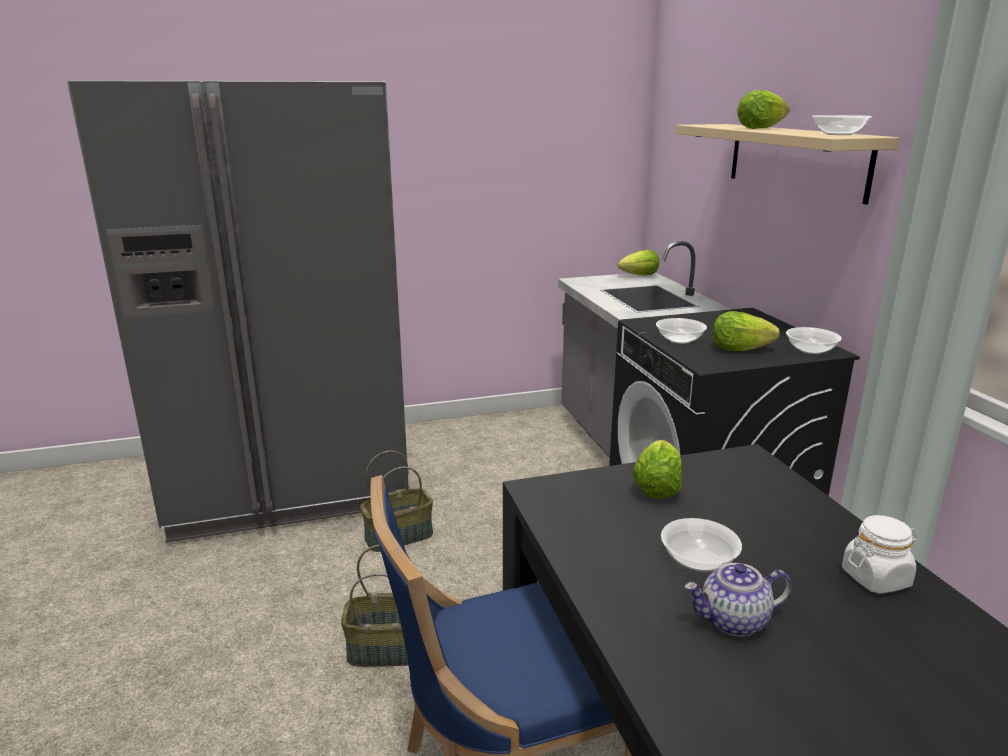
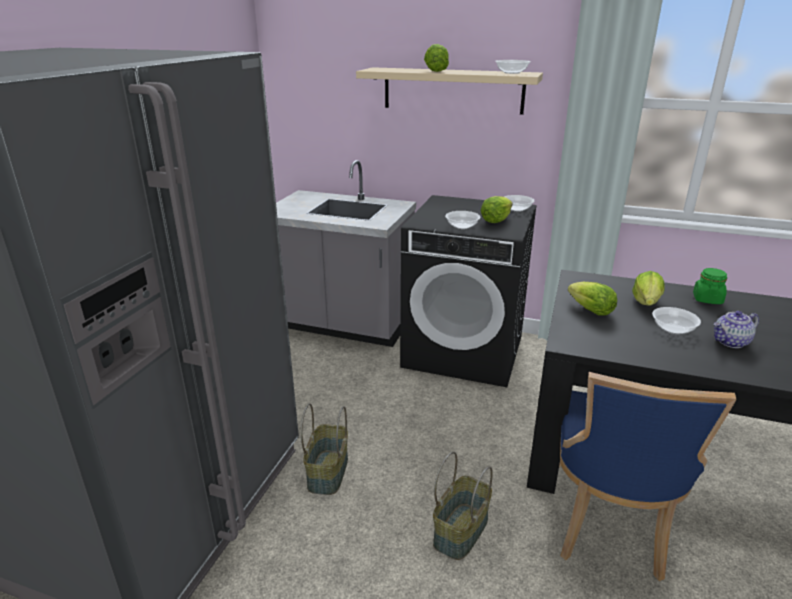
camera: 55 degrees left, 5 degrees up
(639, 276) = (300, 195): lettuce -> lettuce (646, 303)
(733, 621) = (731, 342): teapot -> teapot turned 45 degrees clockwise
(875, 578) = (707, 299): white jar -> green jar

